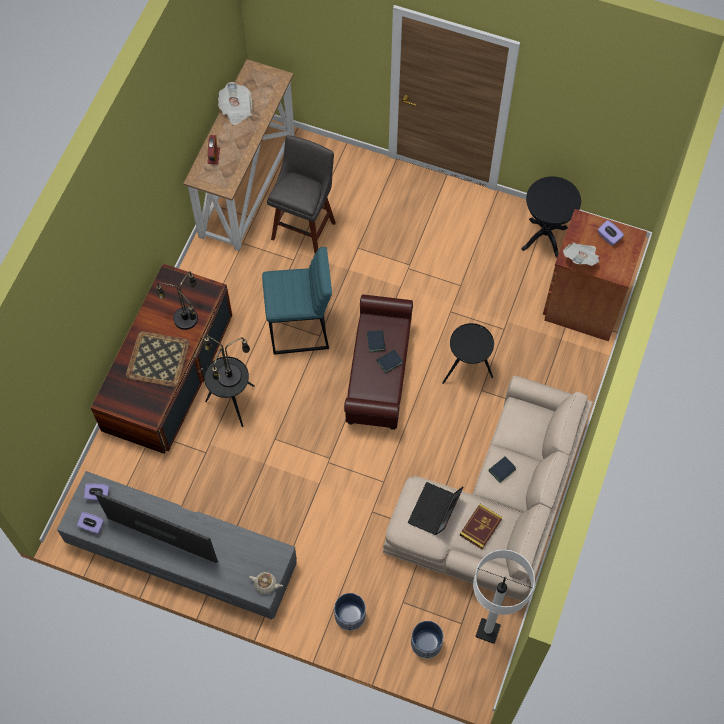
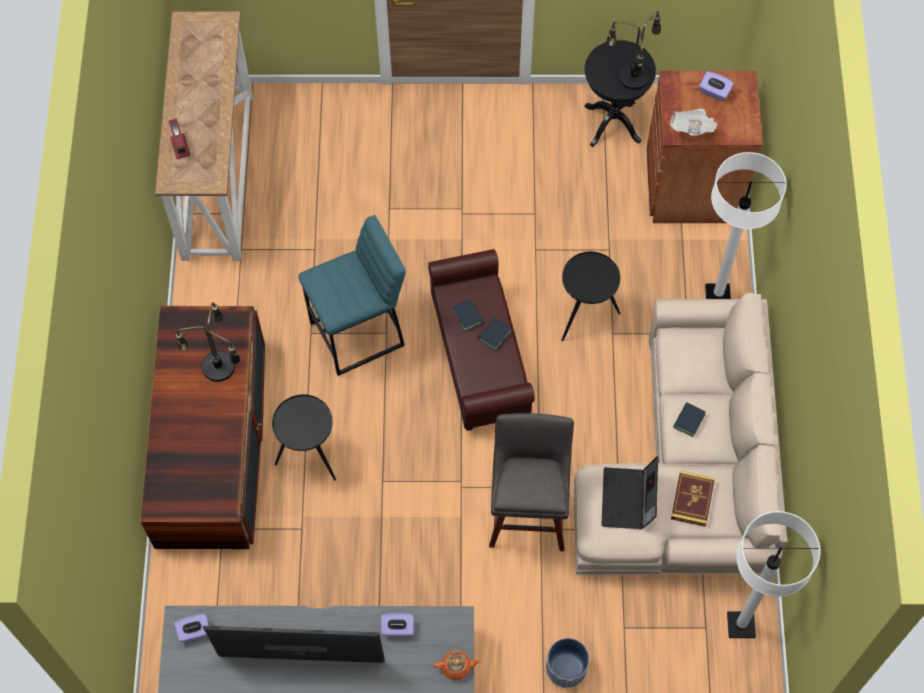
camera: 20 degrees left, 0 degrees up
(92, 526) = (202, 673): purple tissue box -> purple tissue box (397, 628)
(158, 360) = (204, 430): tray -> none
(229, 375) = (304, 419): table lamp -> table lamp (633, 76)
(236, 109) = (185, 79): newspaper -> none
(266, 584) = (457, 667): beige teapot -> orange teapot
(305, 229) = (313, 206): grey stool -> grey stool (528, 515)
(426, 643) = (673, 667): planter -> none
(570, 388) = (717, 295): none -> white floor lamp

